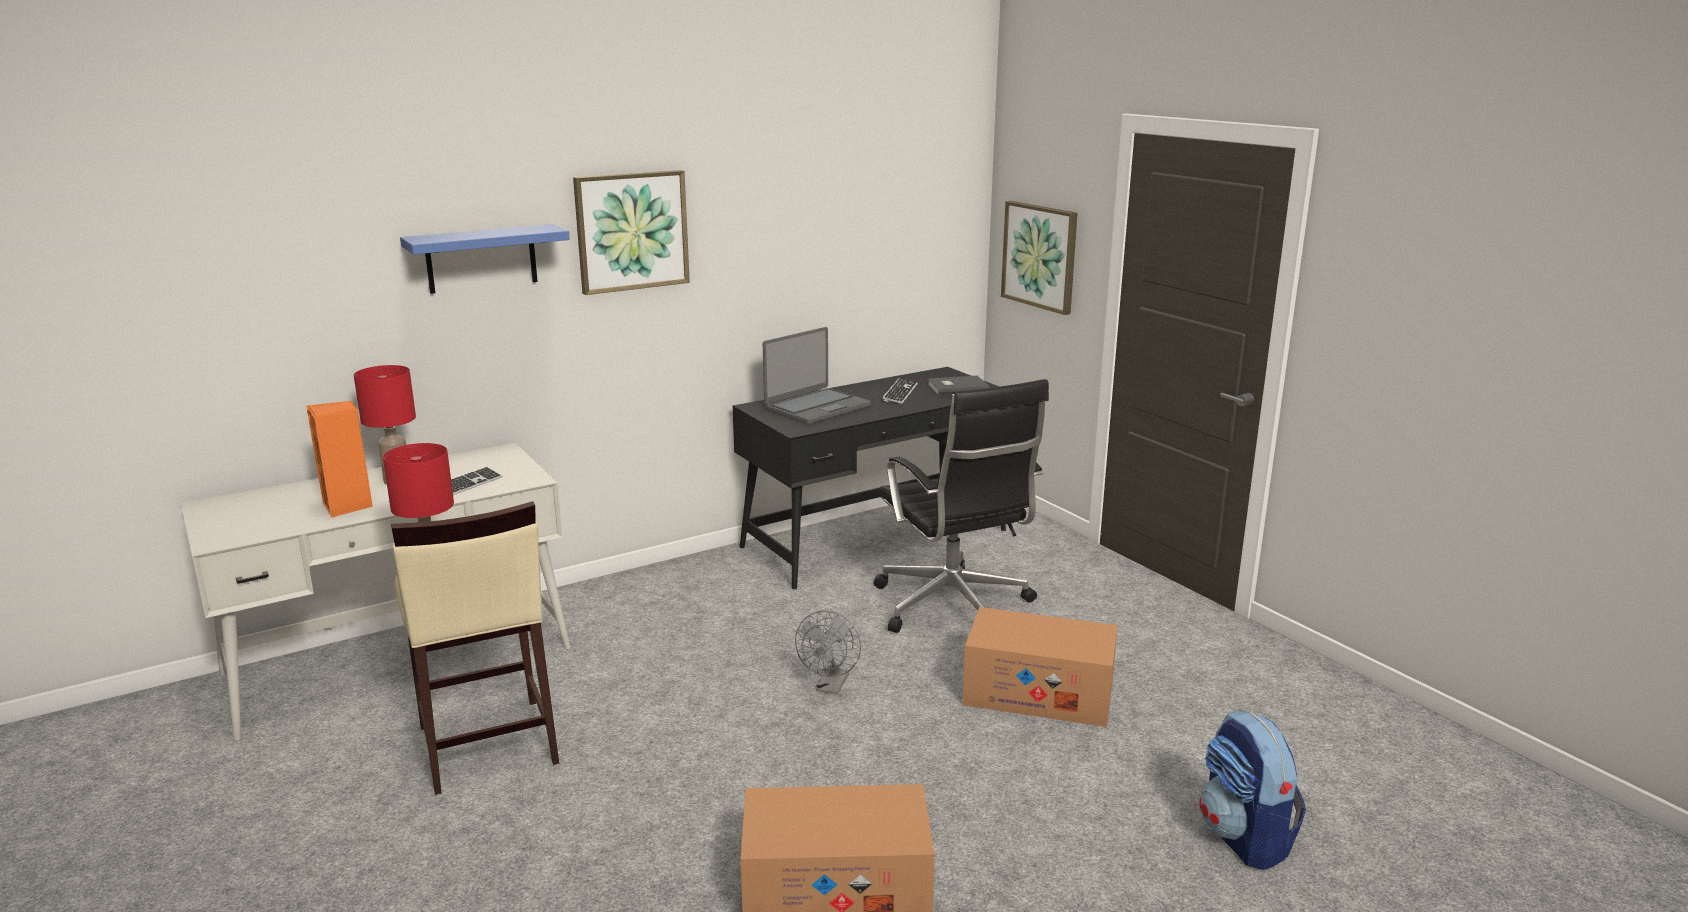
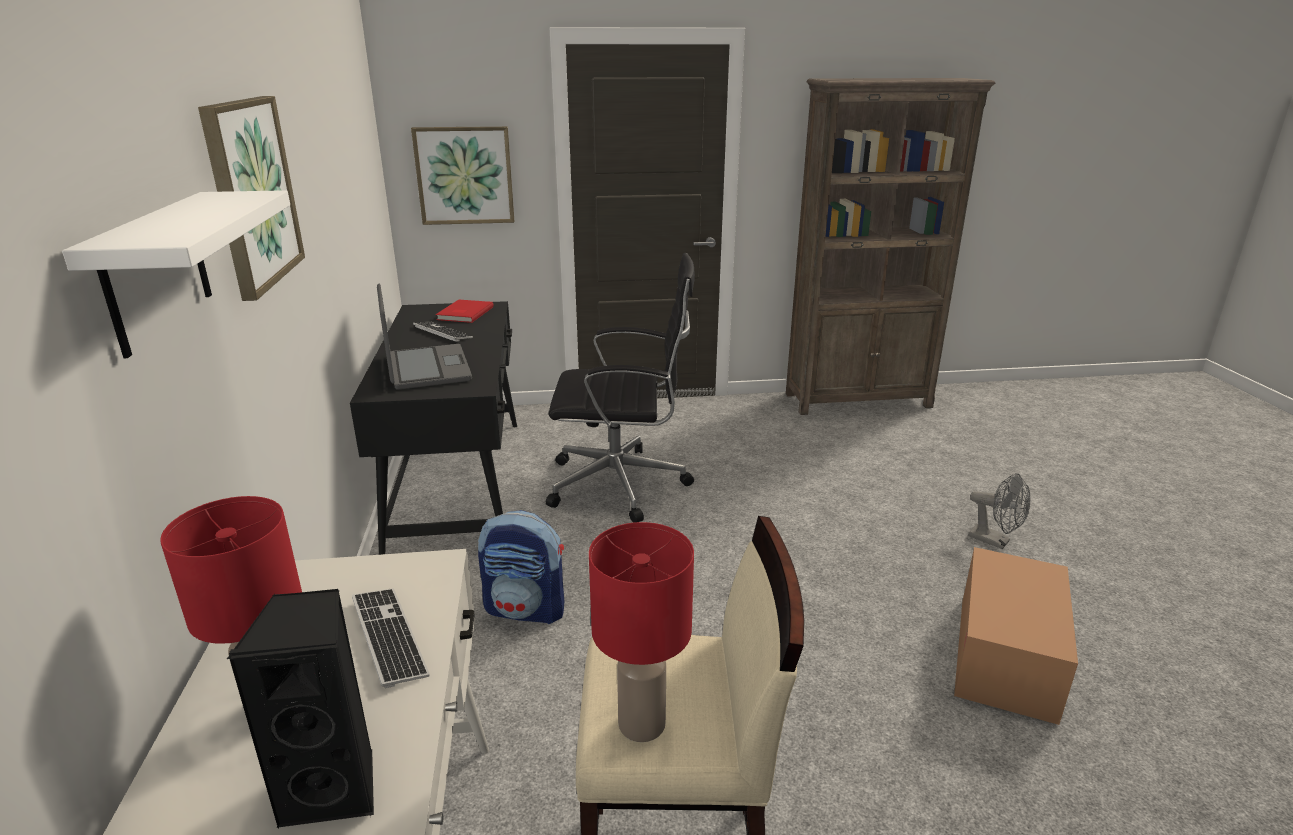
camera: 65 degrees left, 5 degrees up
(348, 506) = (335, 787): orange speaker -> black speaker
(481, 259) = (156, 271): blue shelf -> white shelf
(831, 687) = (706, 578): grey fan -> grey fan (995, 541)
(956, 387) = (463, 313): grey book -> red book
(1038, 693) = (773, 490): cardboard box -> none
(1244, 838) = (966, 479): backpack -> backpack (526, 609)
(1385, 717) = (858, 400): none -> brown bookcase

